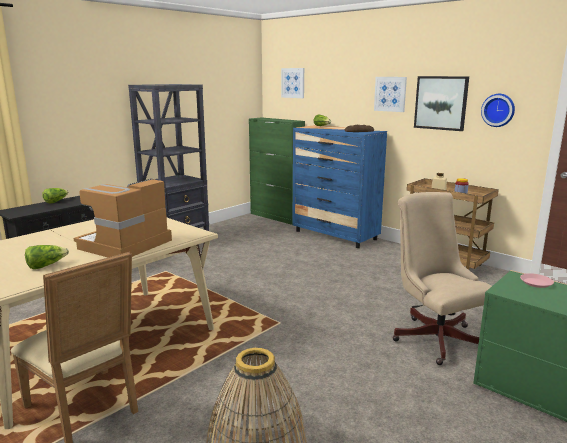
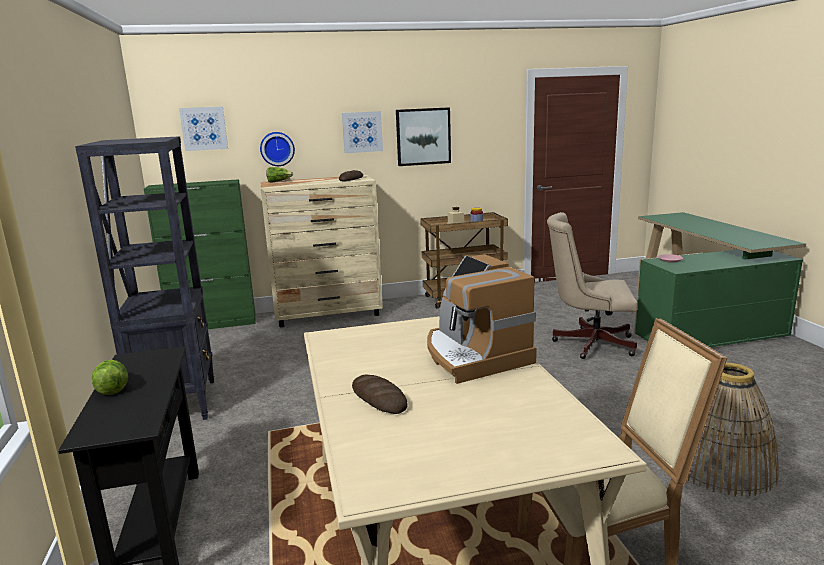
camera: 55 degrees left, 0 degrees up
(46, 265) = (510, 407): lettuce -> none
(49, 239) = (379, 399): none -> bread
(335, 235) = (329, 314): blue dresser -> beige dresser
(498, 110) = (480, 138): wall clock -> wall clock (277, 149)

